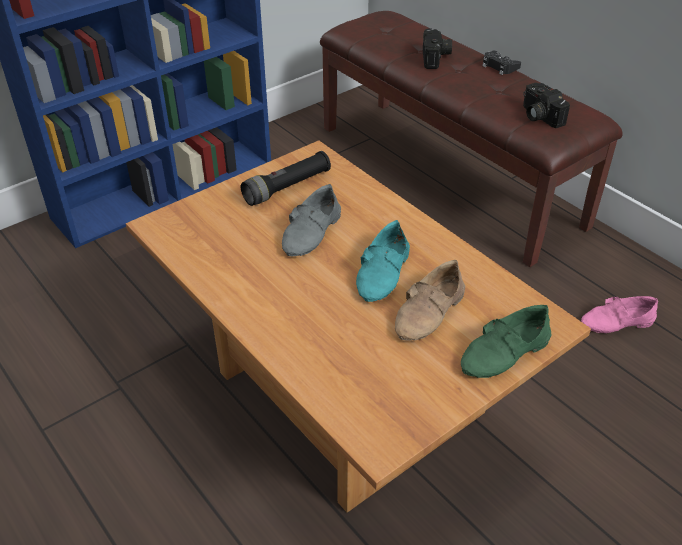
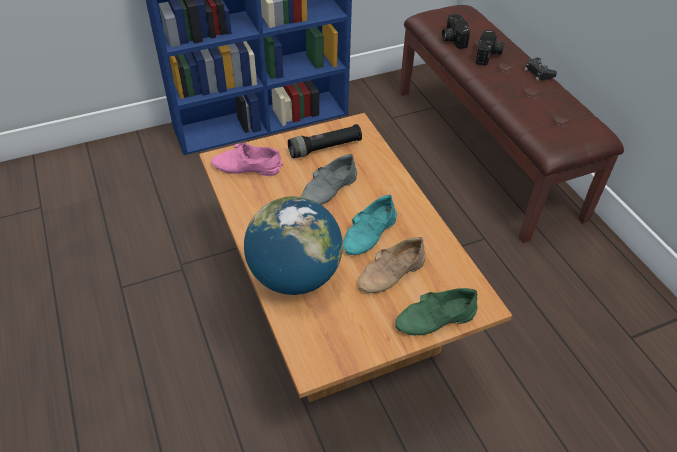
camera: 15 degrees right, 5 degrees up
(311, 342) = (295, 276): none -> globe
(538, 116) = (552, 123): camera -> camera (452, 38)
(617, 323) = (577, 306): pink shoe -> pink shoe (246, 168)

